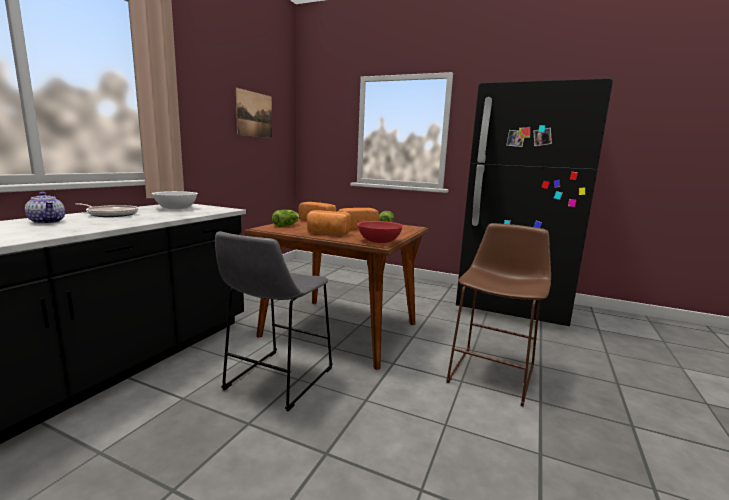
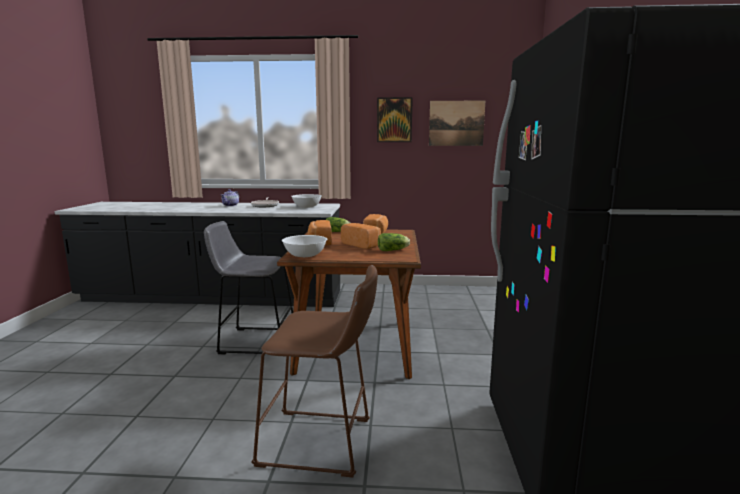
camera: 70 degrees right, 0 degrees up
(208, 102) = (394, 120): none -> picture
(379, 241) = (305, 255): red bowl -> white bowl

